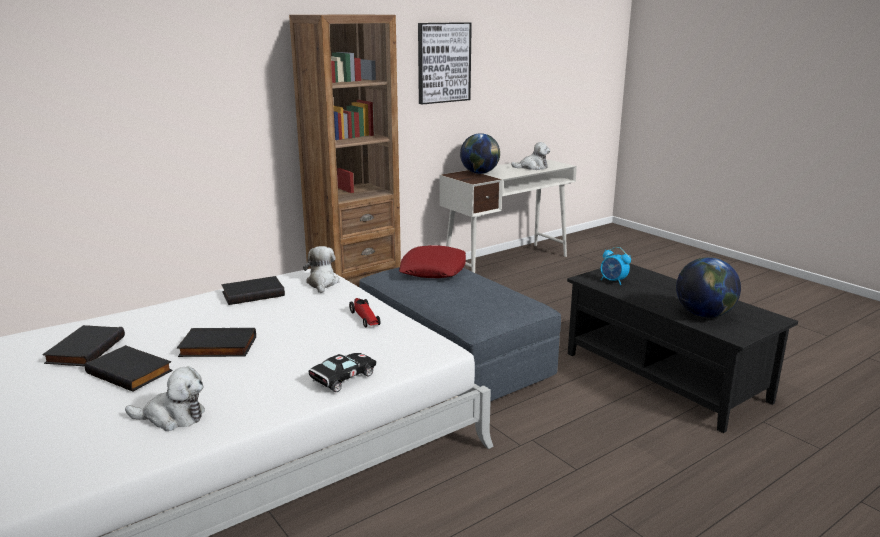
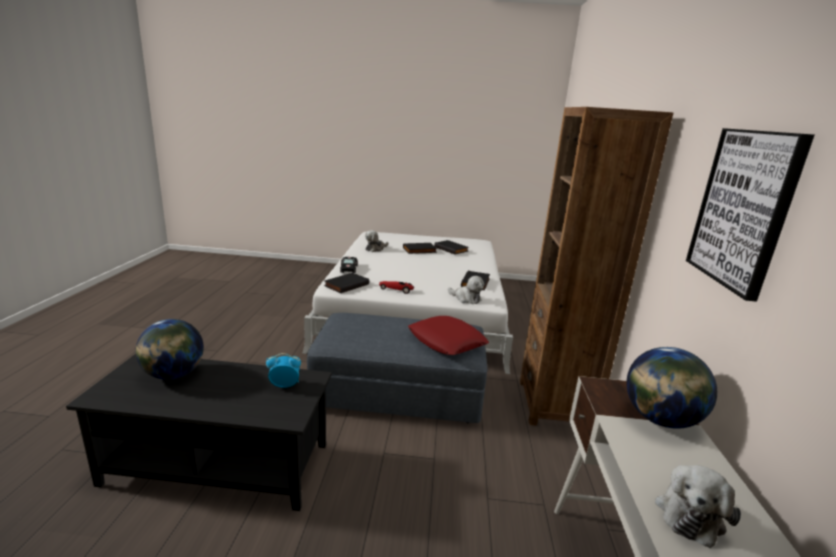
camera: 130 degrees right, 0 degrees up
(217, 347) = (416, 261): black book -> black book (346, 285)

